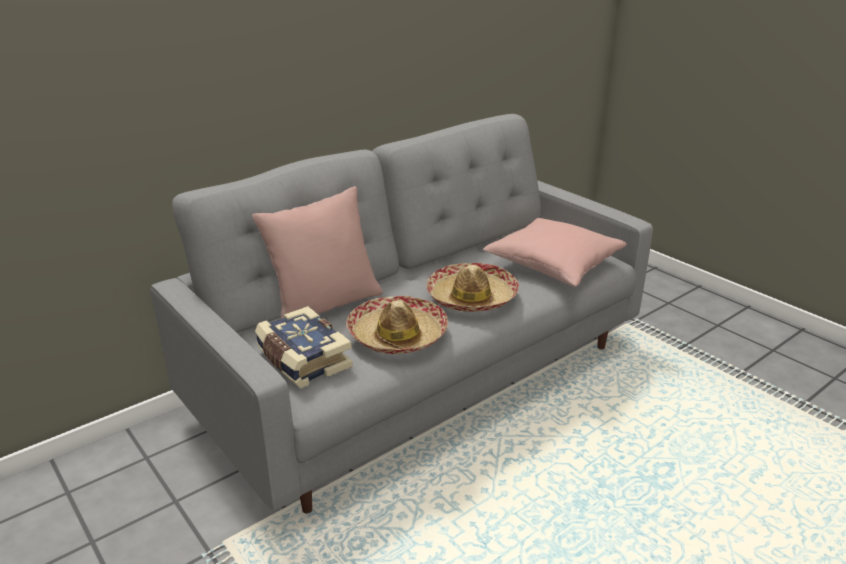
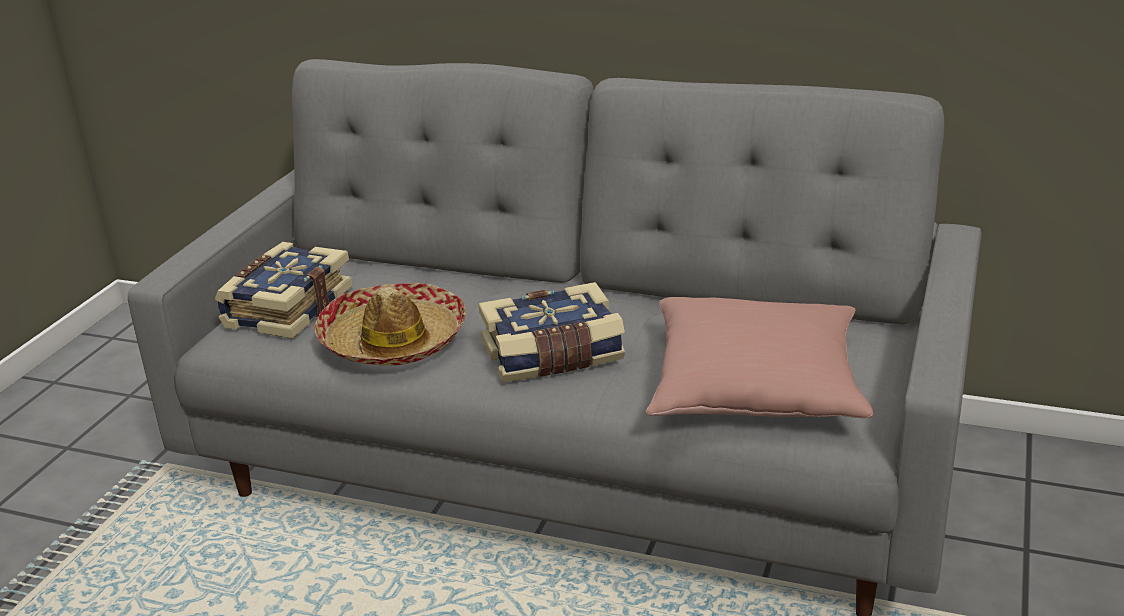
camera: 60 degrees right, 0 degrees up
(325, 306) = (425, 274): pink pillow -> none
(471, 297) = (553, 355): hat -> book

